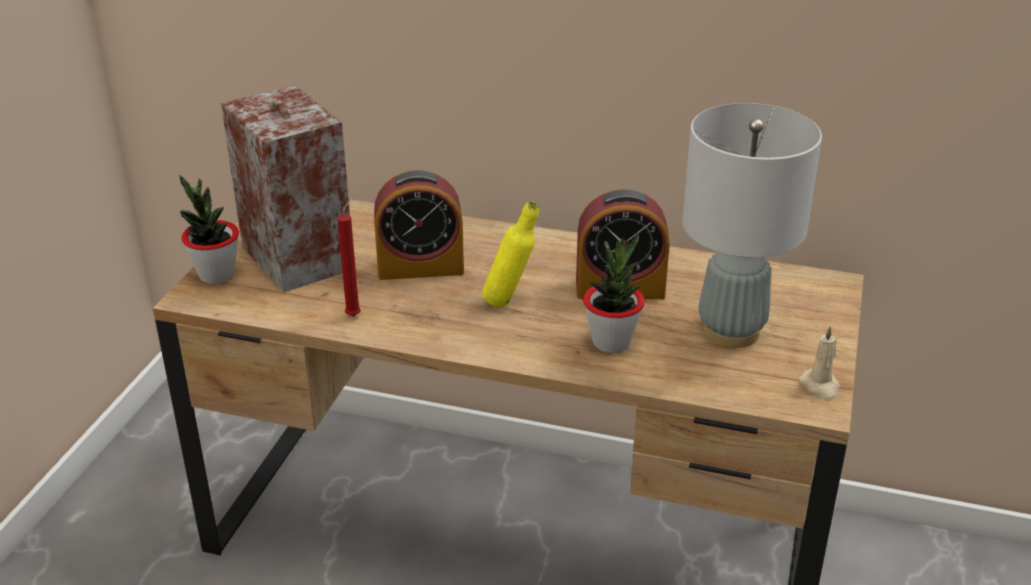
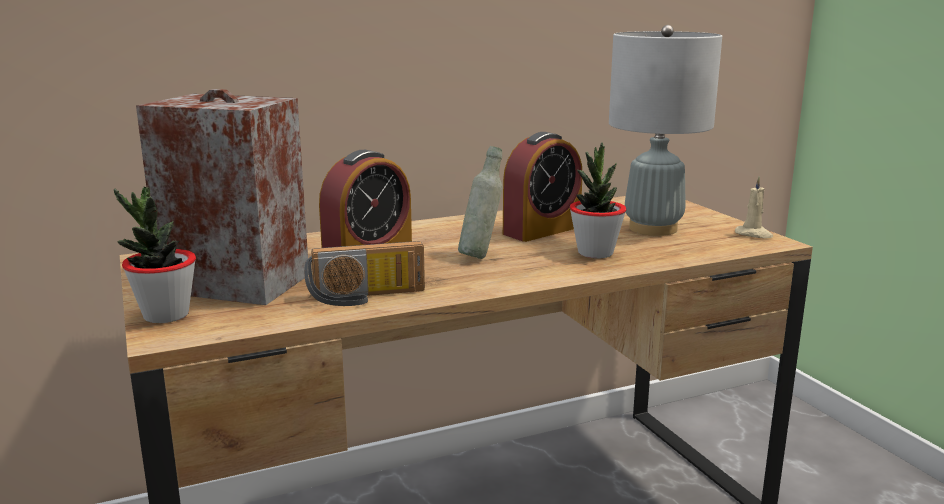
camera: 40 degrees left, 15 degrees down
(354, 315) = (367, 297): red candle -> radio
(510, 302) = (481, 256): yellow bottle -> grey bottle

